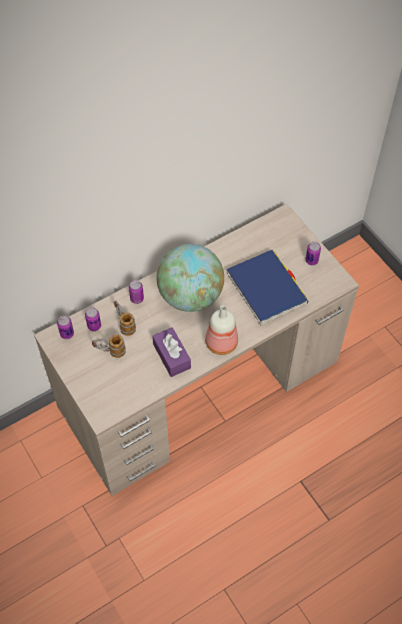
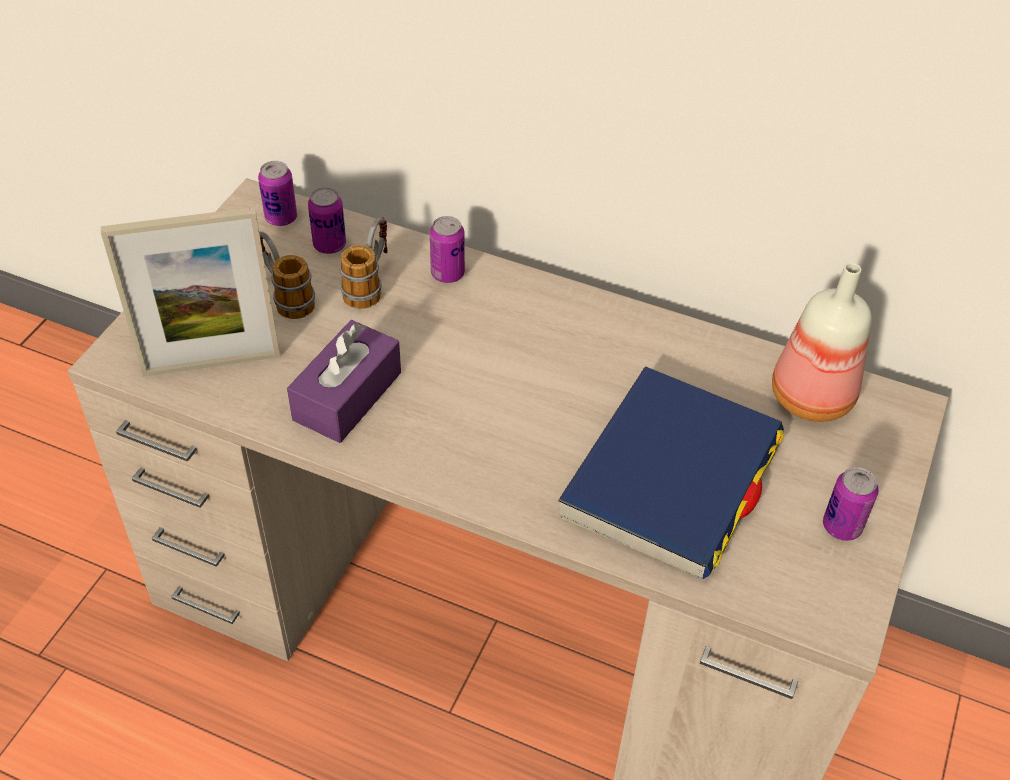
camera: 55 degrees right, 10 degrees down
(126, 389) = (211, 363): none -> picture frame
(190, 296) = (530, 352): globe -> none
(221, 344) = (447, 466): bottle -> bottle (808, 397)

